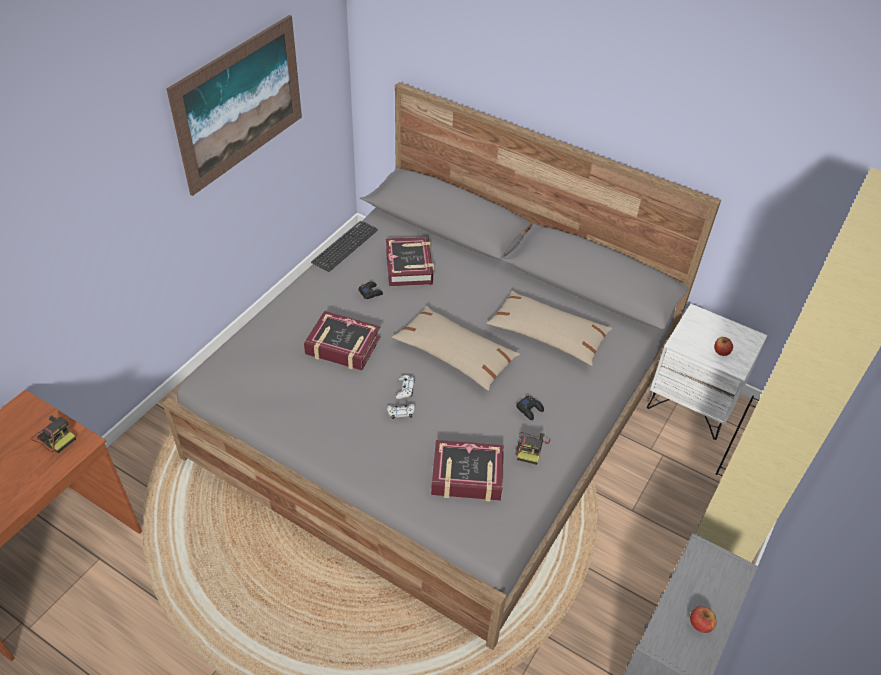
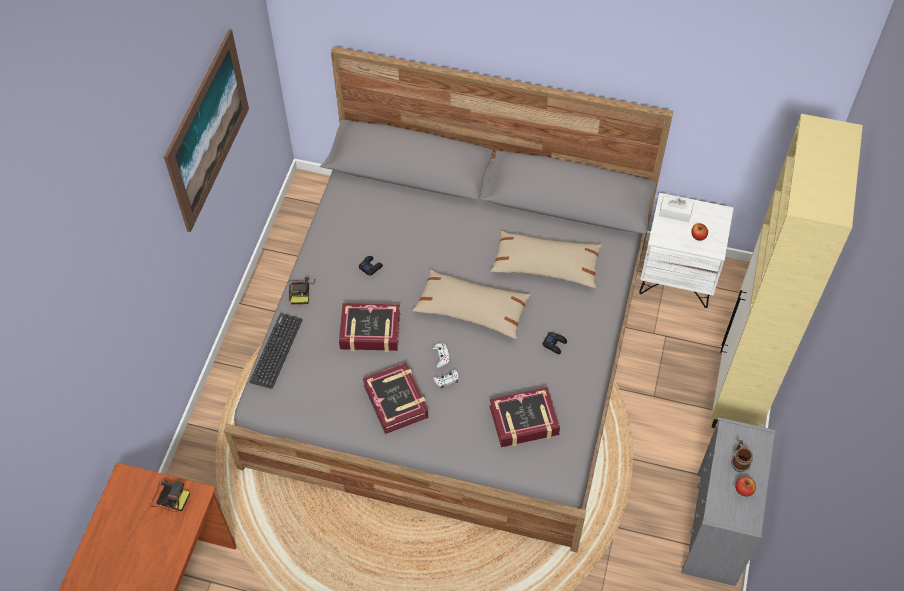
camera: 15 degrees left, 10 degrees up
(345, 246) = (325, 222): keyboard -> keyboard (276, 350)
(409, 266) = (395, 228): book -> book (396, 401)
(531, 448) = (567, 380): camera -> camera (301, 291)
(702, 325) = (675, 213): none -> white tissue box
(703, 588) = (739, 461): none -> mug

